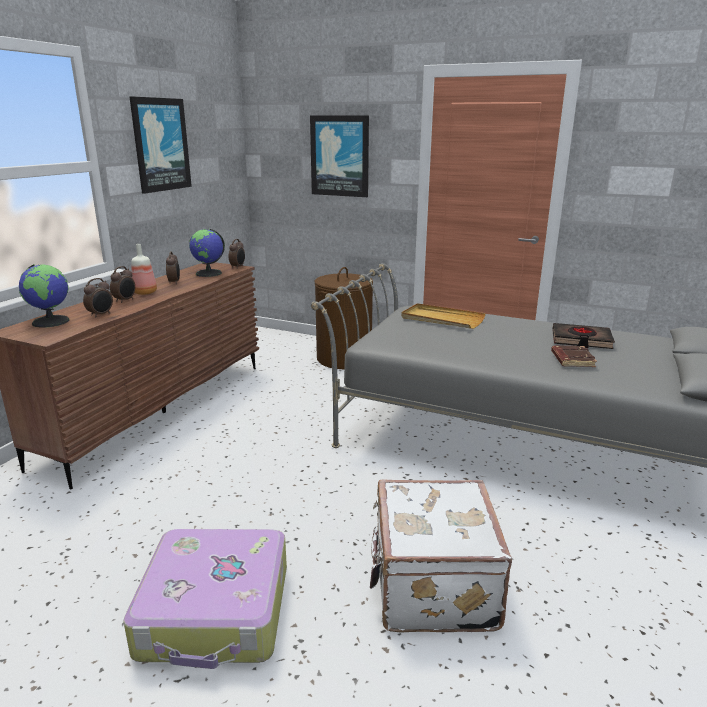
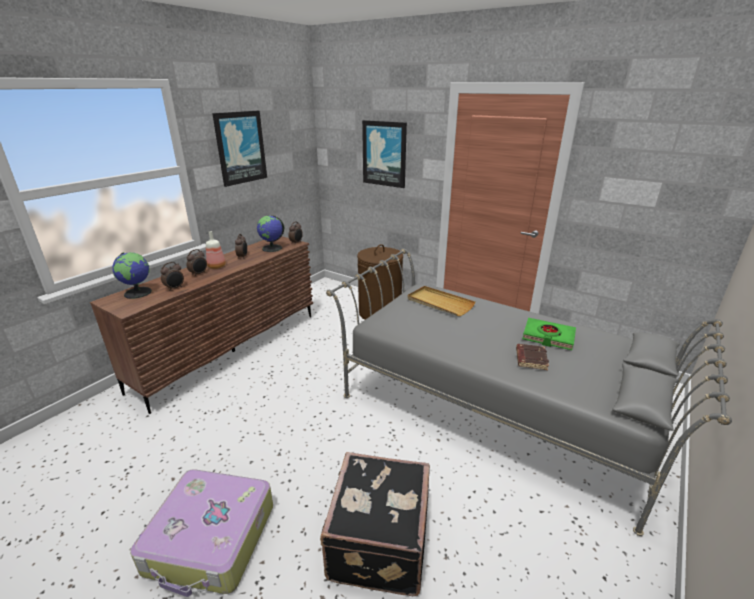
camera: 10 degrees right, 5 degrees up
(431, 586) = (377, 542): white suitcase -> black suitcase
(581, 340) = (548, 337): black book -> green book

